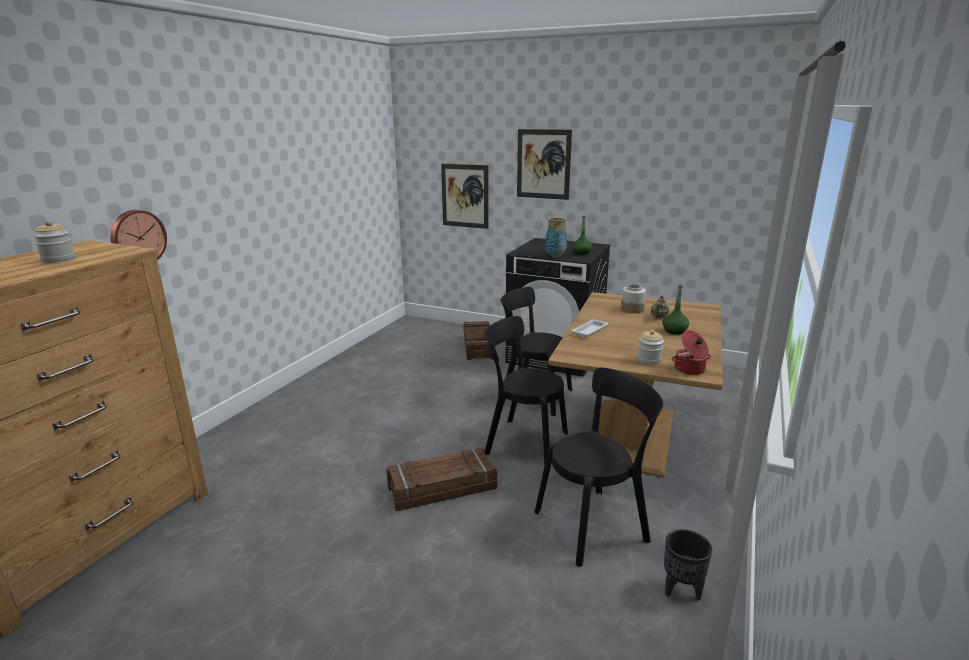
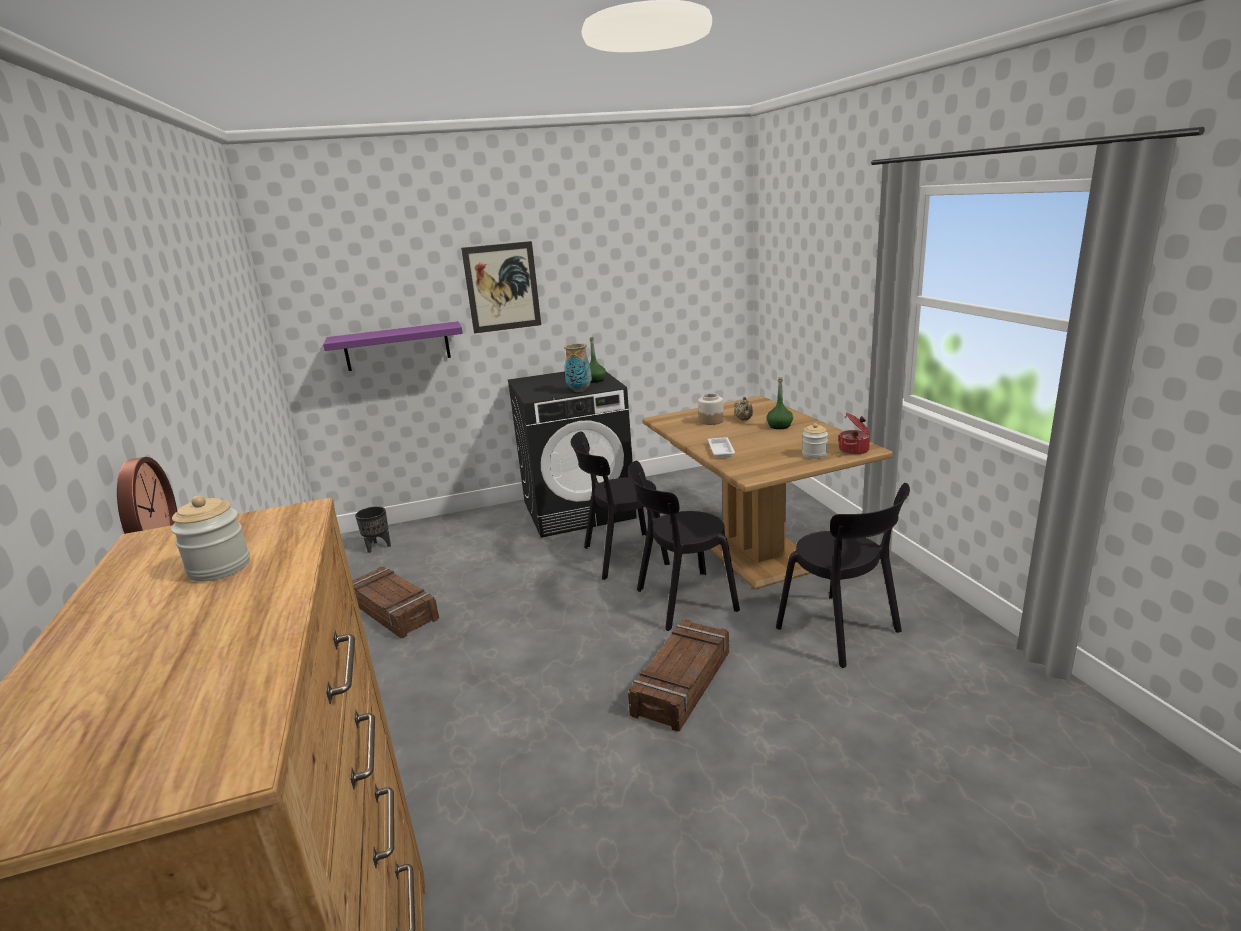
camera: 40 degrees left, 0 degrees up
(465, 196) = (397, 346): picture -> purple shelf
(478, 346) = (483, 533): crate -> crate (394, 610)
(595, 524) = (842, 632): black chair -> black chair turned 120 degrees clockwise
(682, 590) = (959, 640): black planter -> black planter (378, 547)

